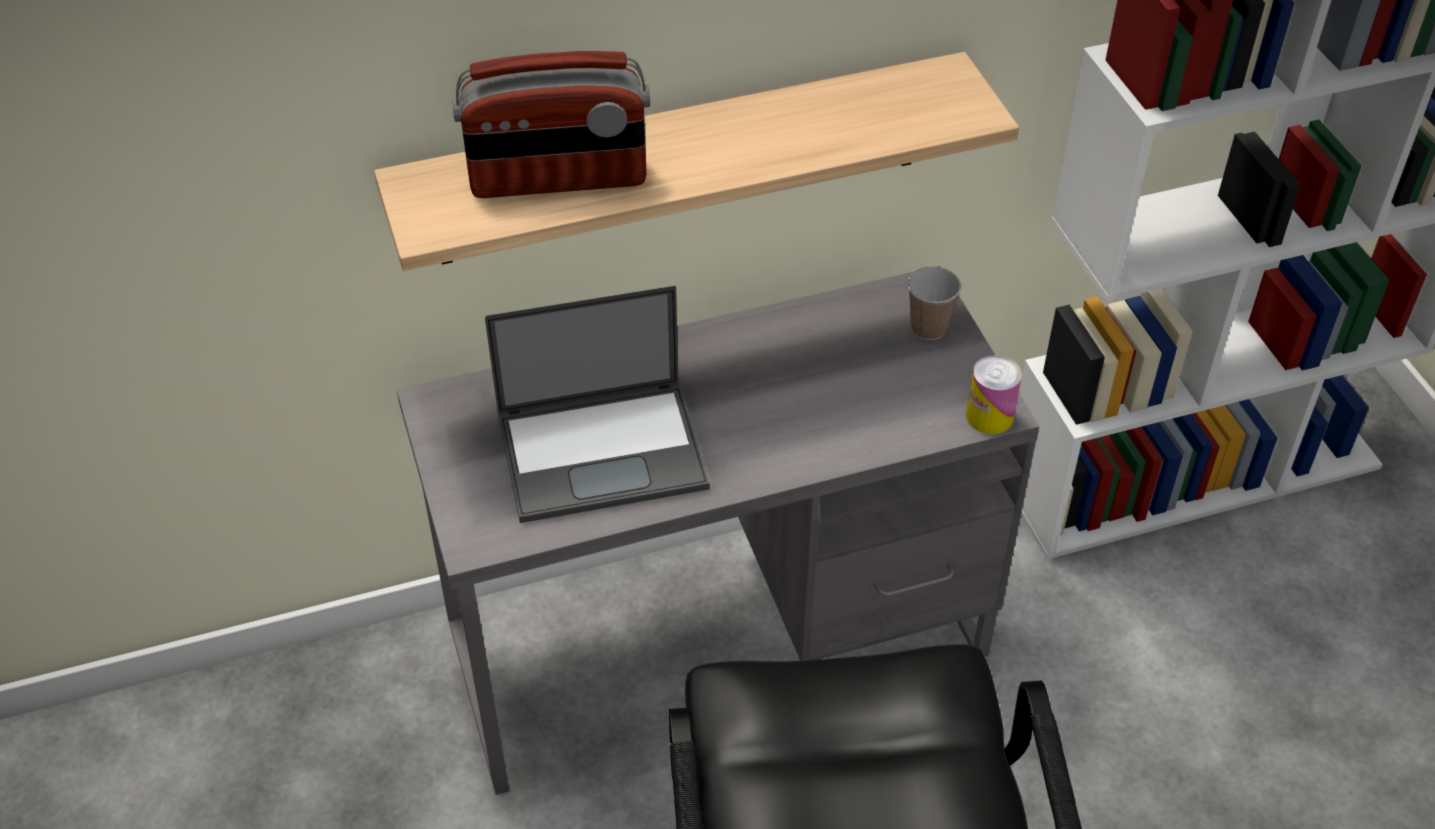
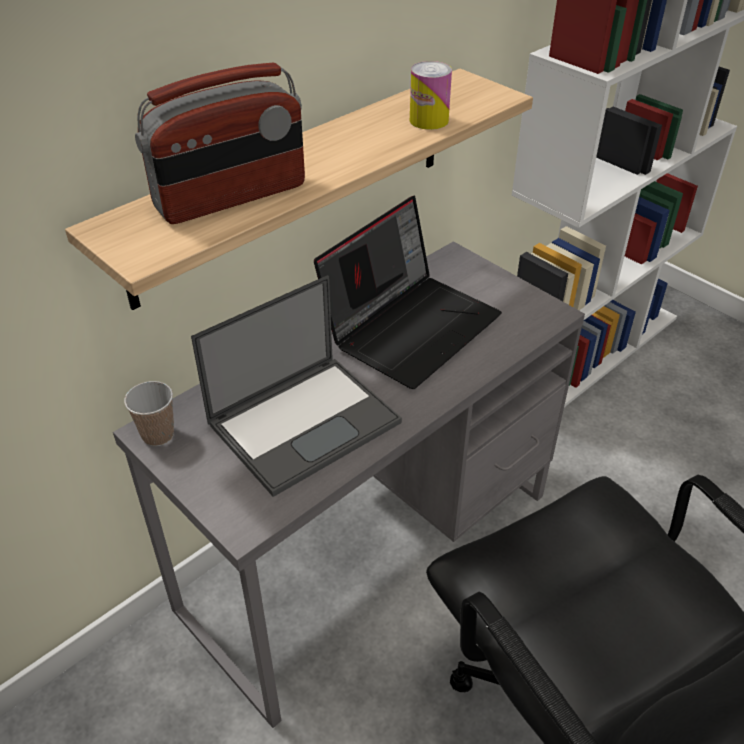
camera: 25 degrees left, 5 degrees down
(802, 370) = (411, 326): none -> laptop
(928, 328) = (473, 277): cup -> cup (158, 435)
(989, 416) = (551, 317): can -> can (429, 120)

